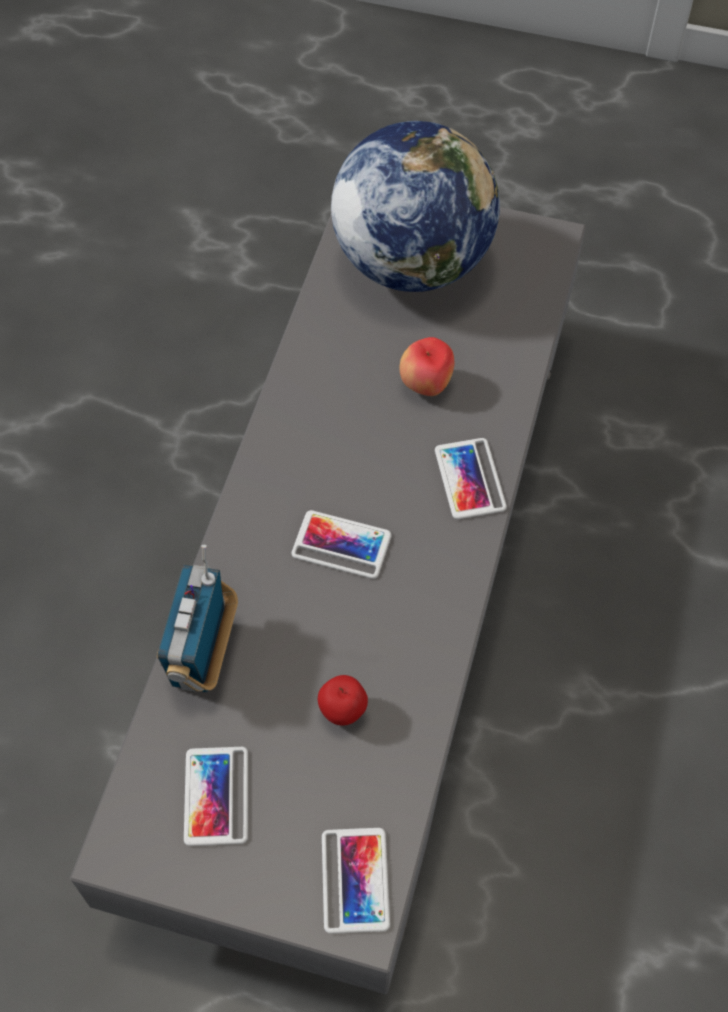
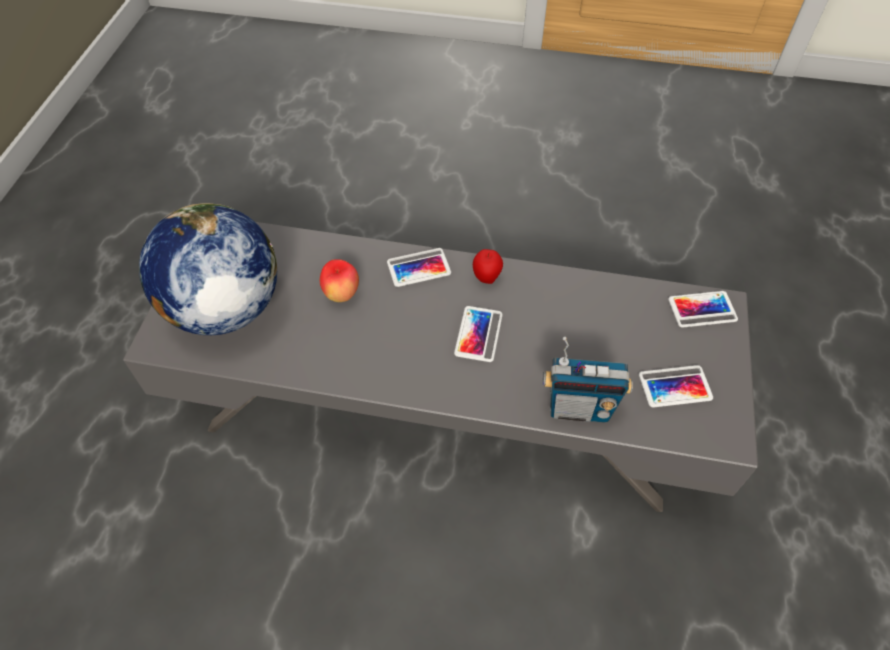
camera: 95 degrees left, 5 degrees down
(343, 712) = (600, 323): apple -> apple (486, 277)

